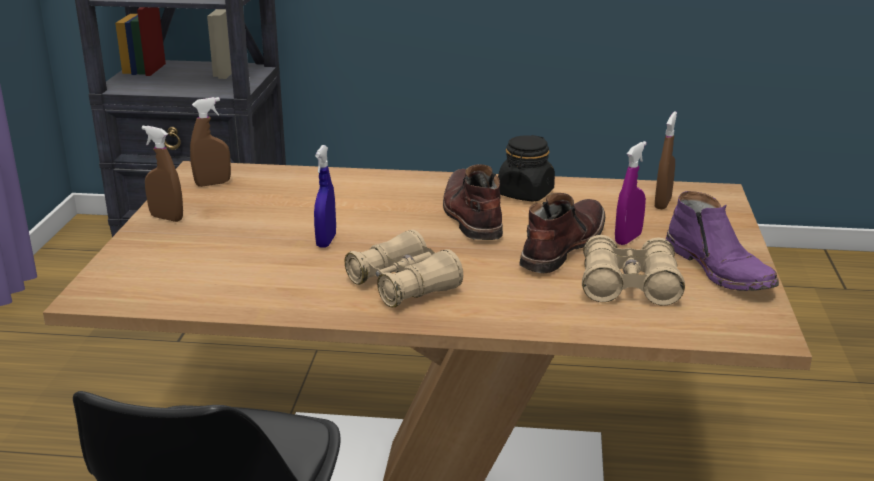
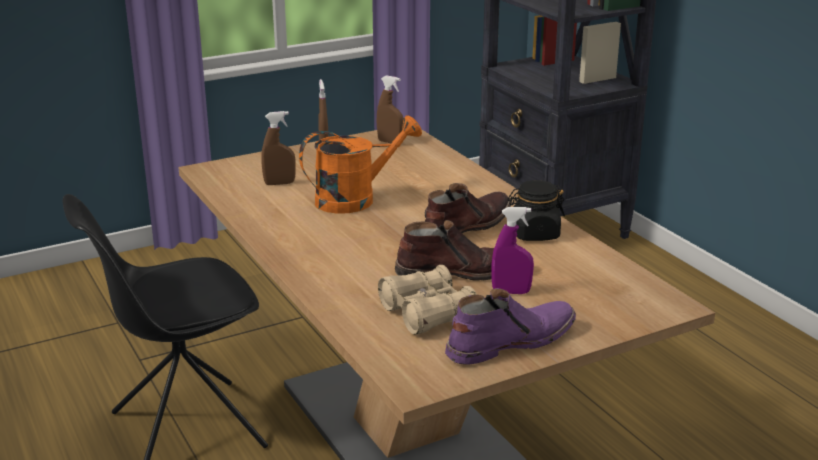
camera: 55 degrees right, 0 degrees up
(326, 241) = (355, 199): blue spray bottle -> orange watering can
(403, 285) = (325, 240): beige binoculars -> none
(662, 203) = (606, 288): brown spray bottle -> brown spray bottle (279, 183)
(720, 269) = (509, 341): purple boot -> purple boot turned 150 degrees counterclockwise

